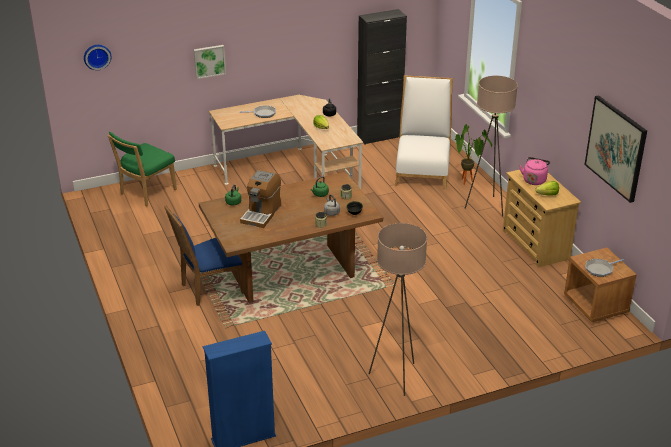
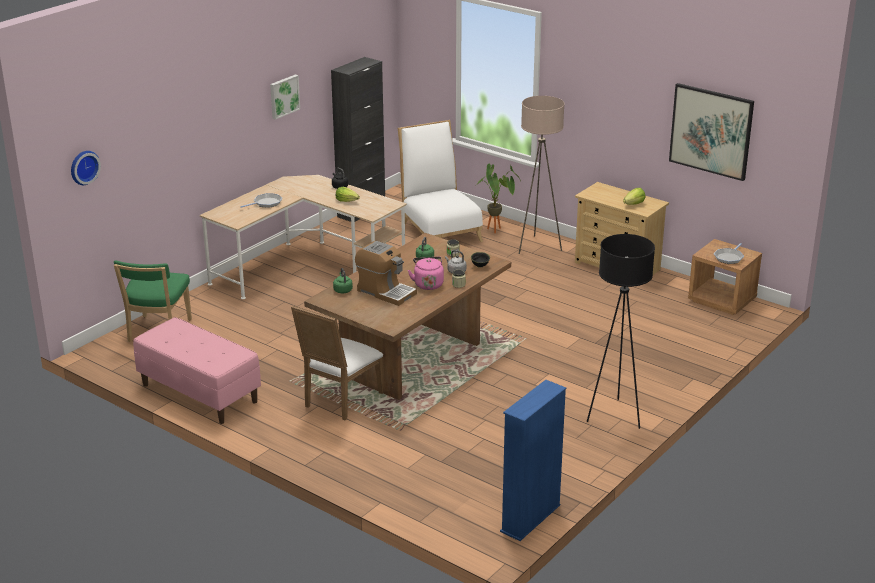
camera: 30 degrees left, 5 degrees down
(125, 249) = (198, 393): none -> pink bench
(208, 288) = (339, 401): blue chair -> white chair
(209, 61) = (196, 151): picture -> picture (283, 96)
(261, 213) = (385, 292): coffee machine -> coffee machine turned 45 degrees counterclockwise
(396, 377) = (615, 416): beige floor lamp -> black floor lamp
(534, 180) = (607, 195): pink kettle -> pink kettle (428, 284)

